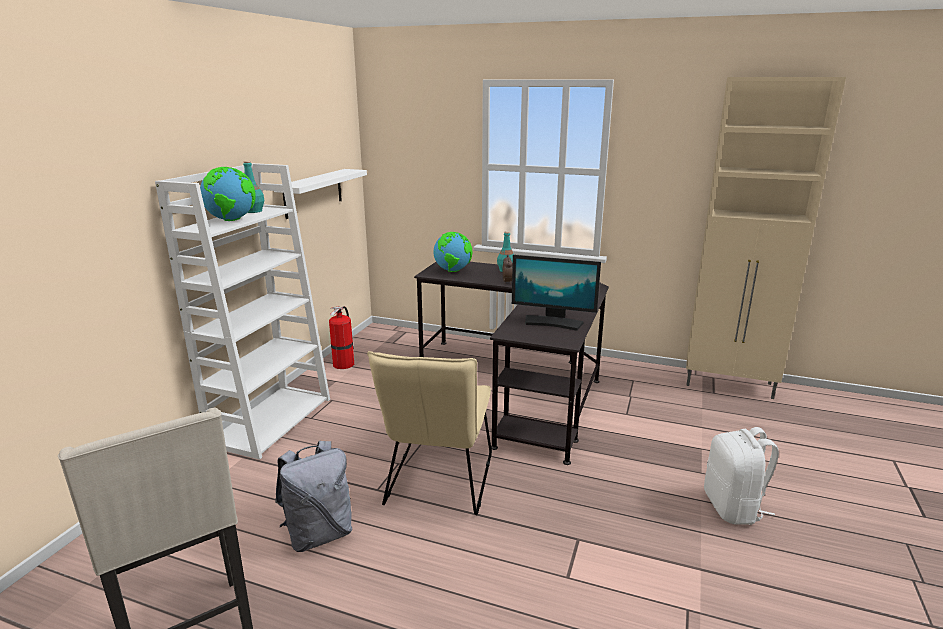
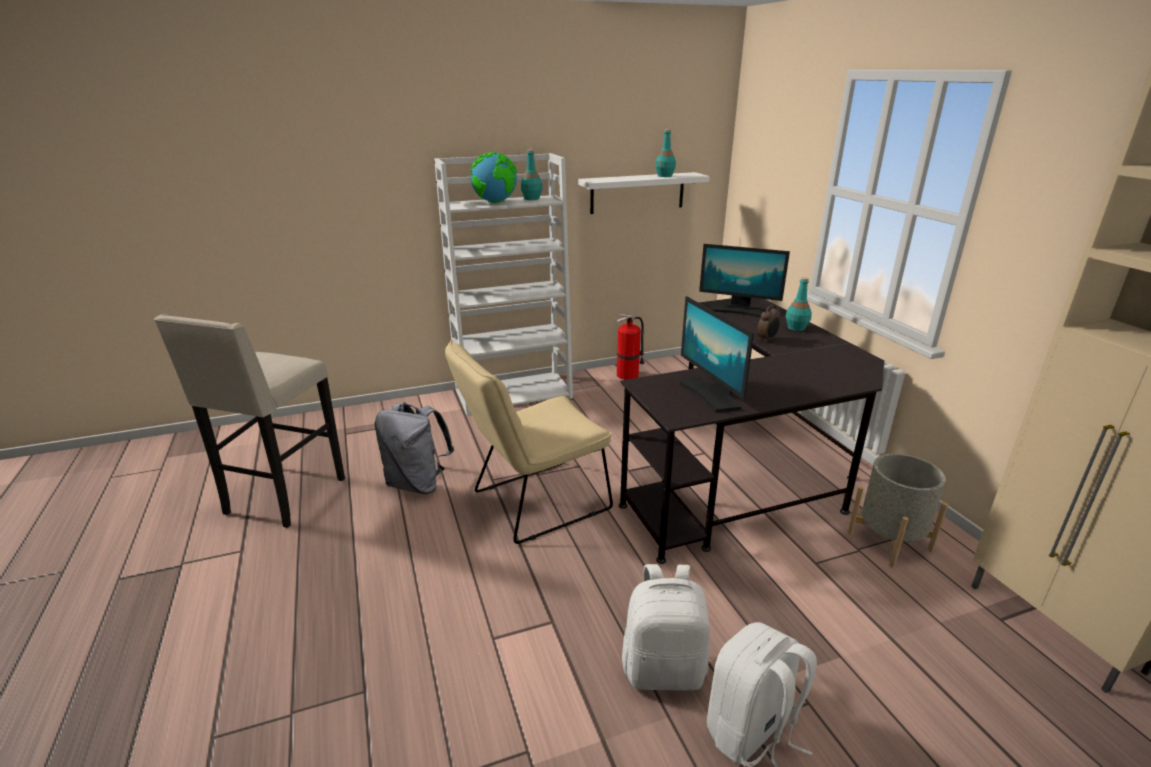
camera: 50 degrees right, 5 degrees up
(336, 174) = (665, 176): none -> turquoise bottle
(453, 271) = (738, 310): globe -> monitor
(633, 384) = (889, 541): none -> grey planter
(662, 513) = (664, 669): none -> white backpack

